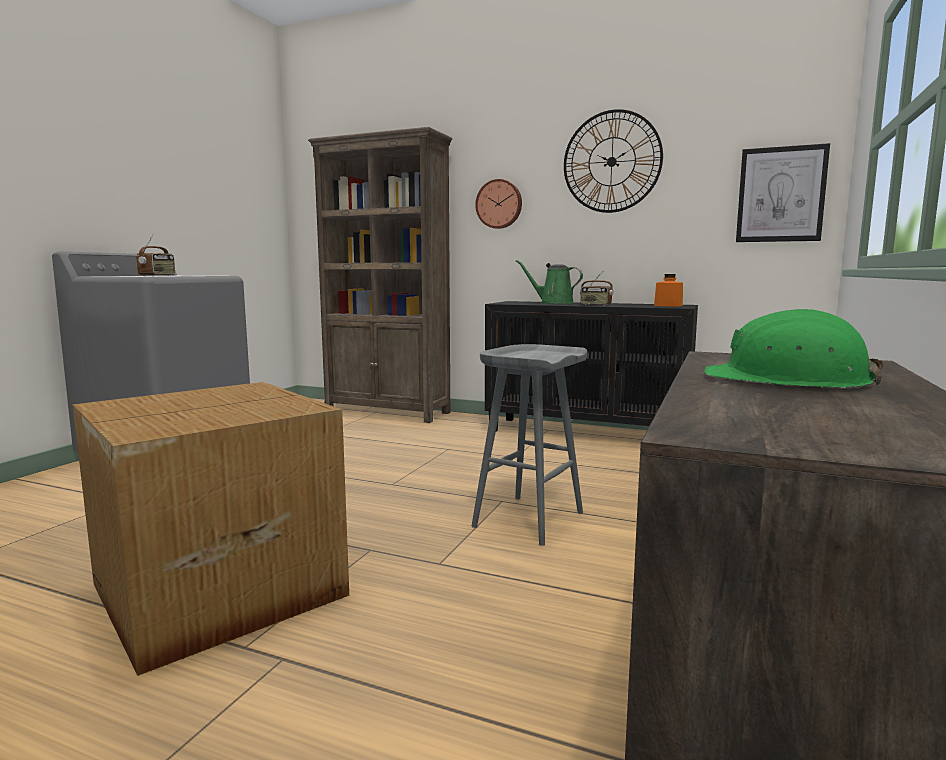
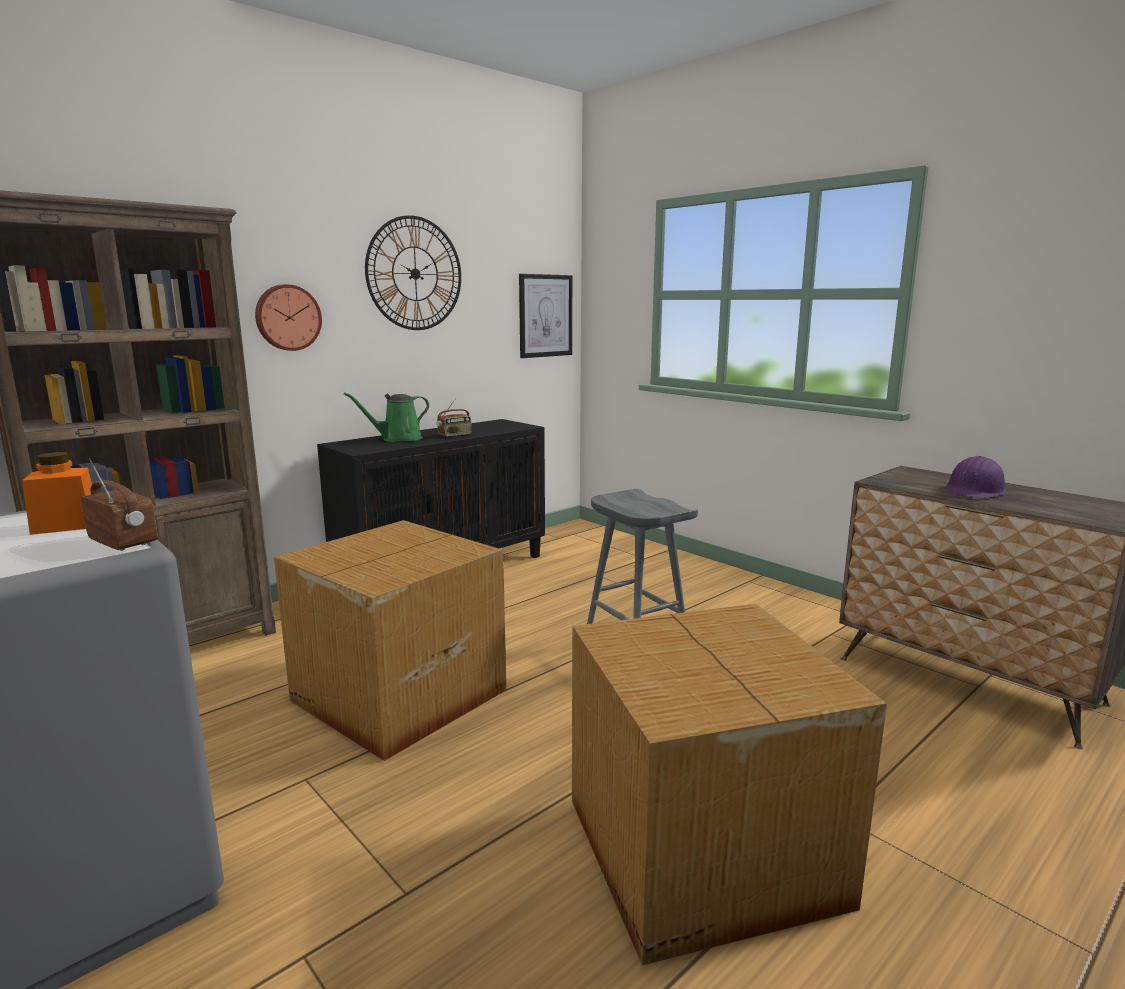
camera: 65 degrees left, 5 degrees up
(377, 463) = (395, 695): none -> cardboard box
(668, 305) = (504, 425): orange jar -> orange jar (65, 525)
(787, 380) = (974, 490): green hard hat -> purple hard hat

